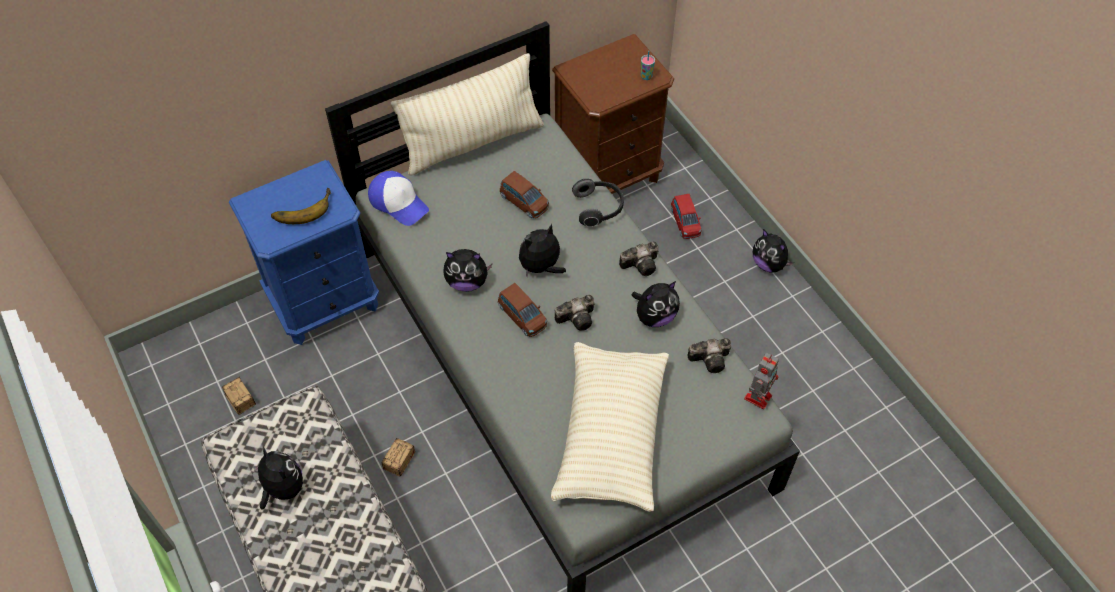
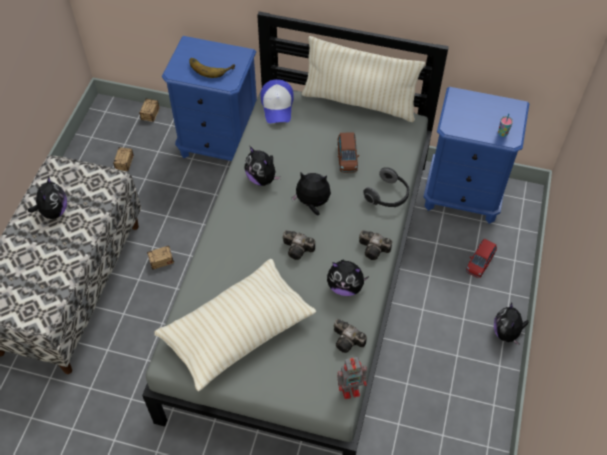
camera: 45 degrees right, 0 degrees up
(216, 342) = (146, 124): none -> storage box
(522, 316) = (269, 222): brown toy car -> none
(609, 175) = (462, 196): brown nightstand -> blue nightstand

